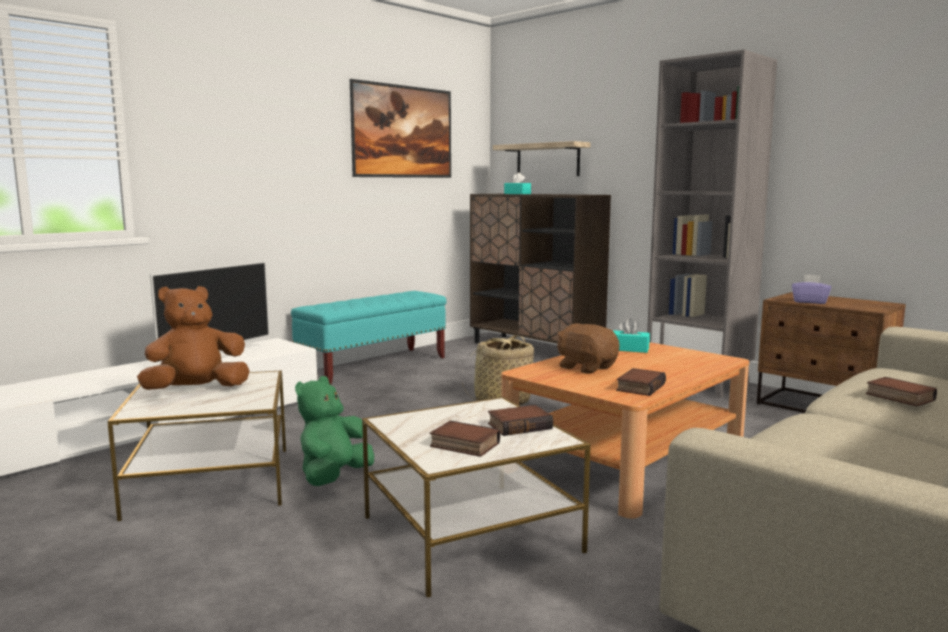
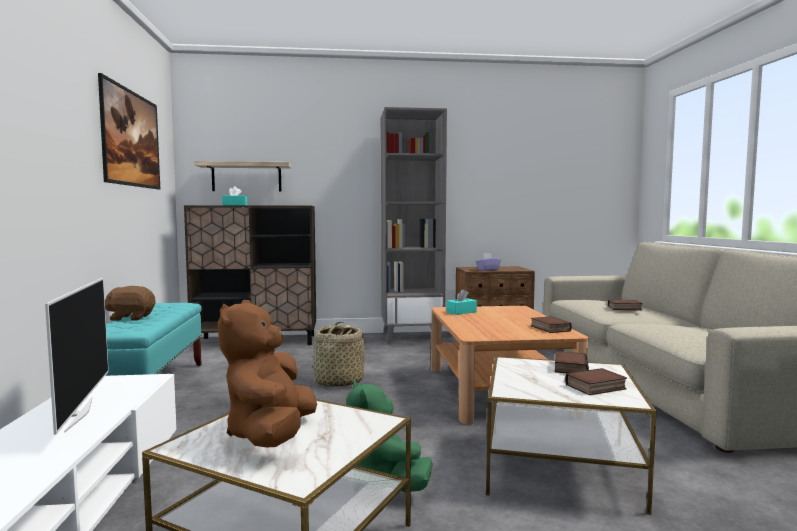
camera: 50 degrees left, 5 degrees down
(586, 367) = (488, 326): brown plush toy -> brown plush toy (131, 318)

